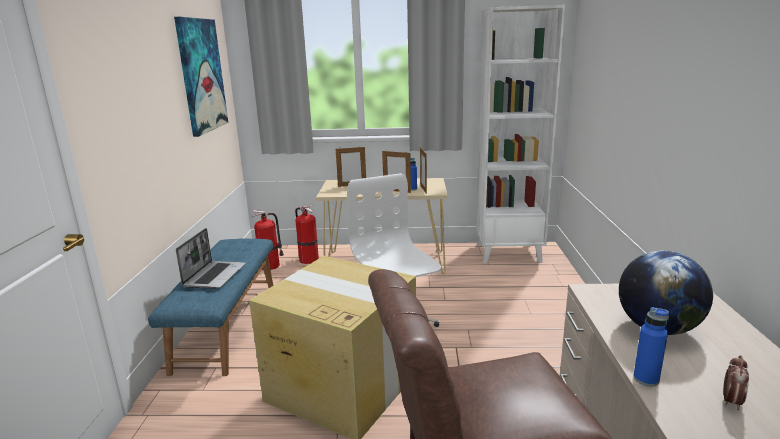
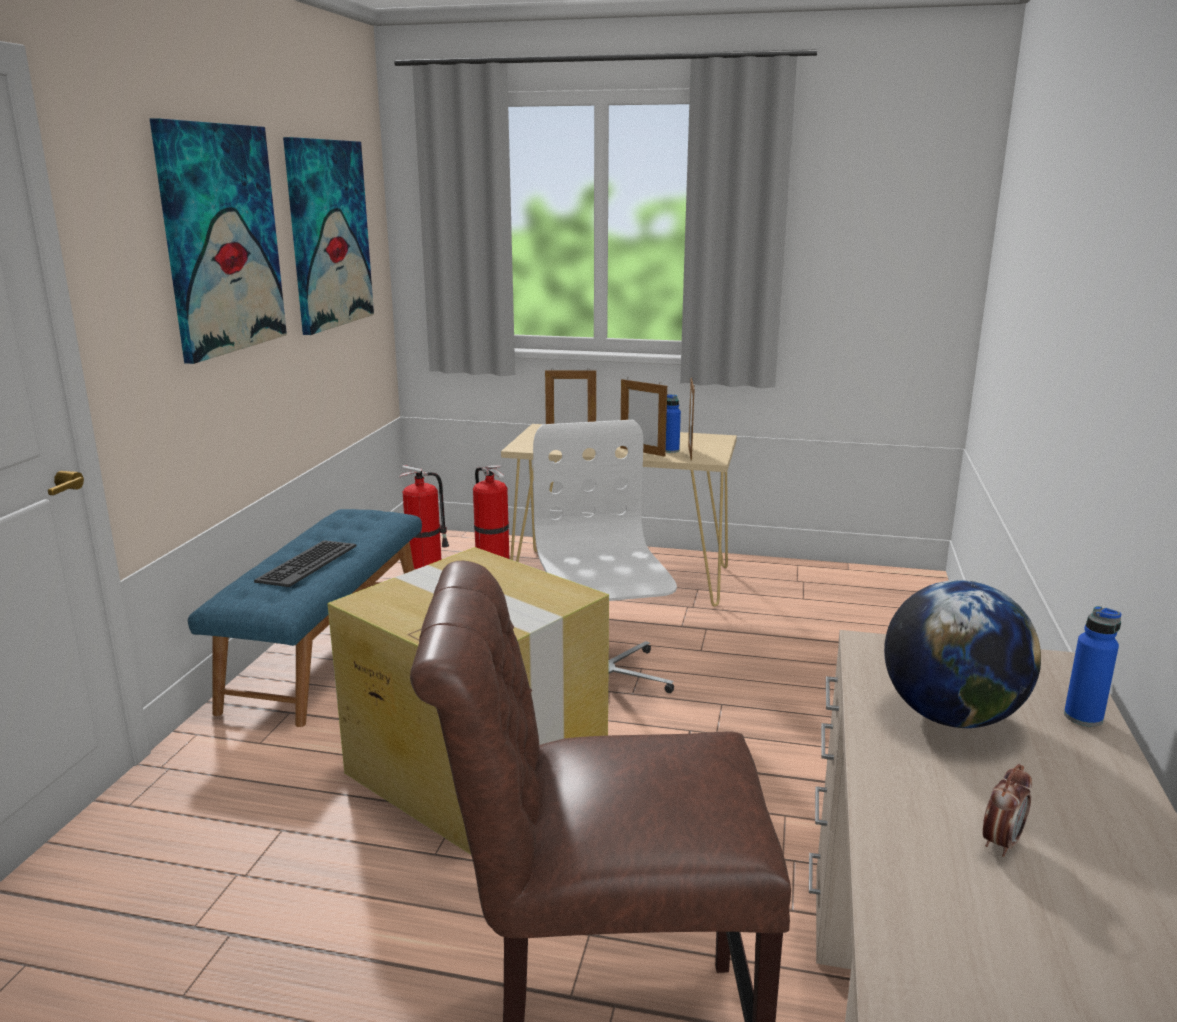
camera: 10 degrees right, 0 degrees up
(146, 80) = (221, 239): none -> picture
(215, 275) = (306, 564): laptop -> keyboard
(509, 253) = (849, 582): white bookcase -> none
(646, 379) = (875, 790): blue bottle -> blue bottle (1083, 717)

